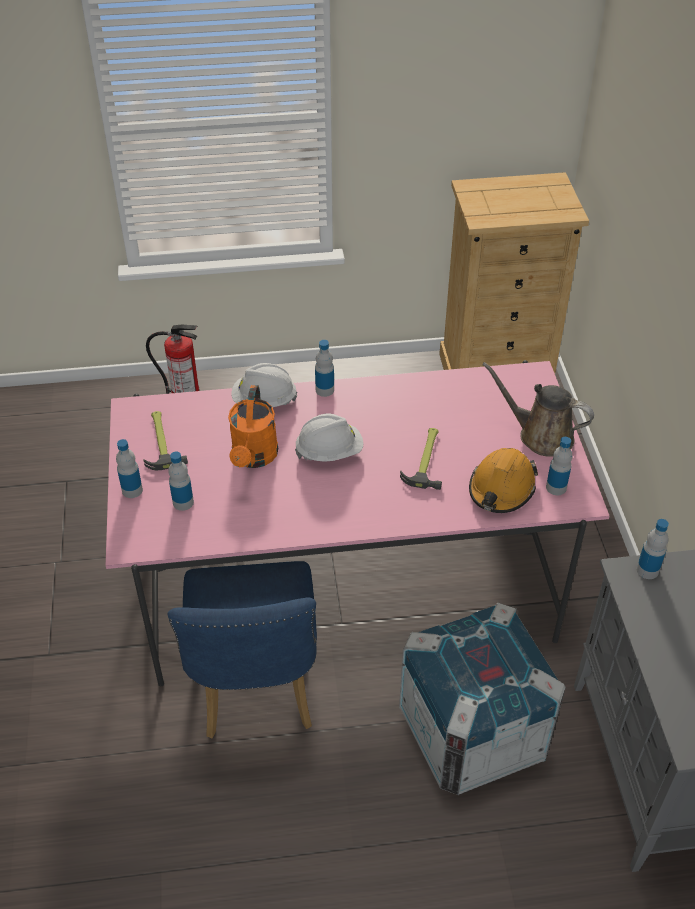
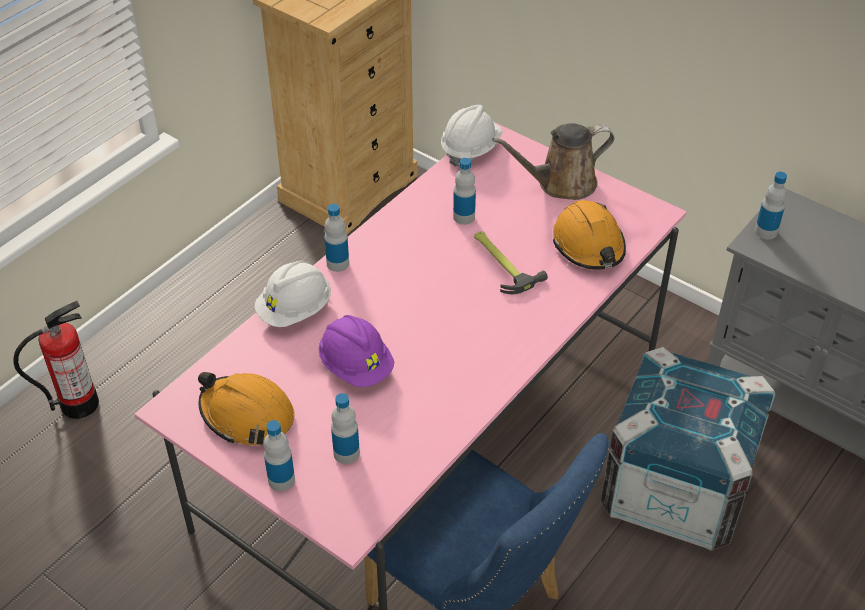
camera: 45 degrees left, 0 degrees up
(161, 441) = (247, 415): hammer -> orange hard hat
(254, 458) = (356, 366): orange watering can -> purple hard hat
(329, 452) = (415, 313): white hard hat -> white hard hat (470, 149)
(556, 487) = (625, 216): bottle -> bottle (464, 217)

